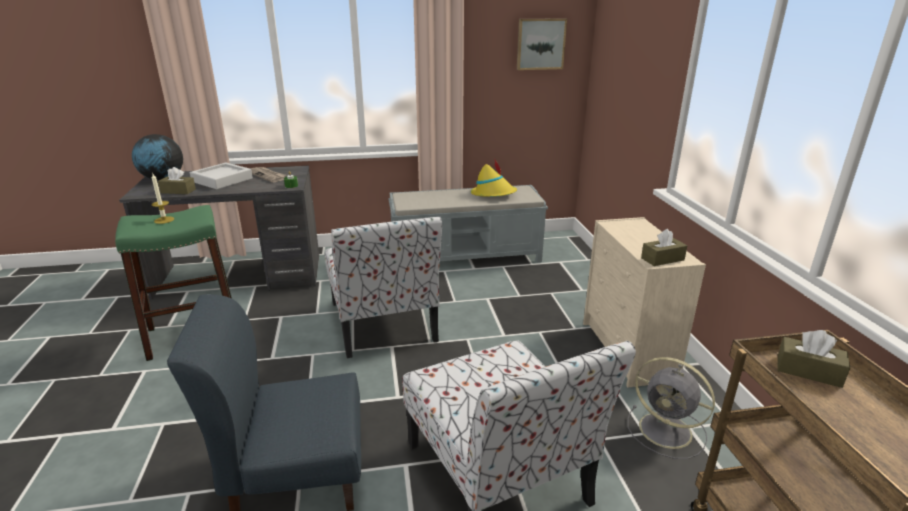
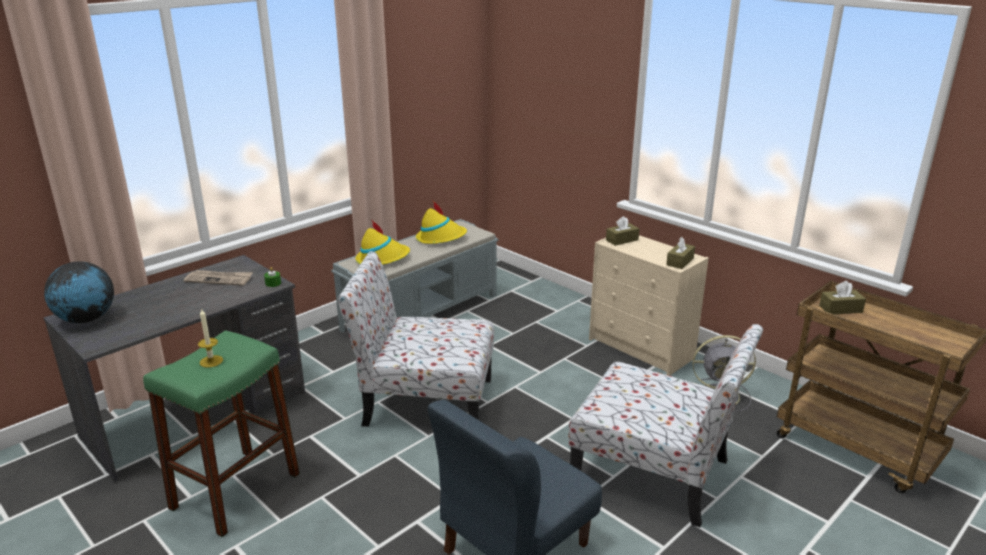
camera: 35 degrees left, 0 degrees up
(178, 191) = (144, 327): brown tissue box -> brown tissue box (622, 240)
(222, 180) = (173, 299): grey tray -> none
(383, 323) = (424, 402): chair -> chair turned 150 degrees clockwise
(427, 197) = (382, 259): none -> yellow hat
(540, 44) = (446, 73): picture -> none

